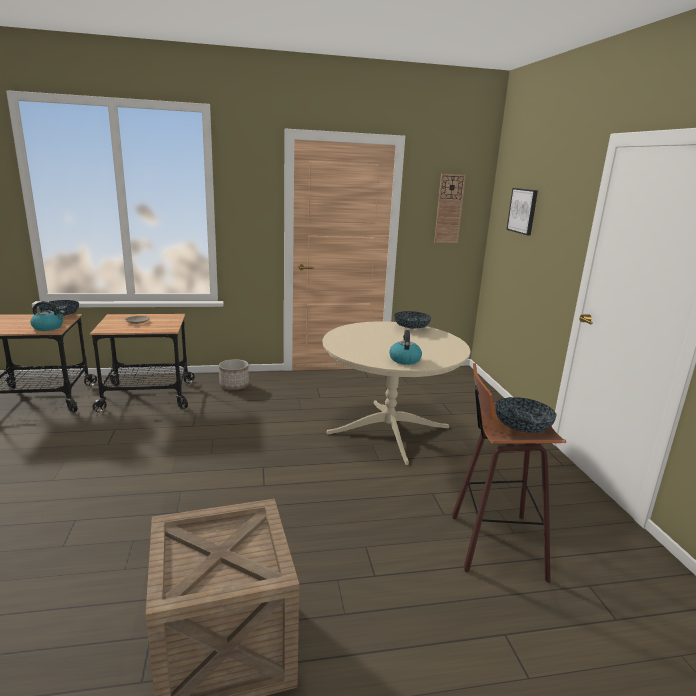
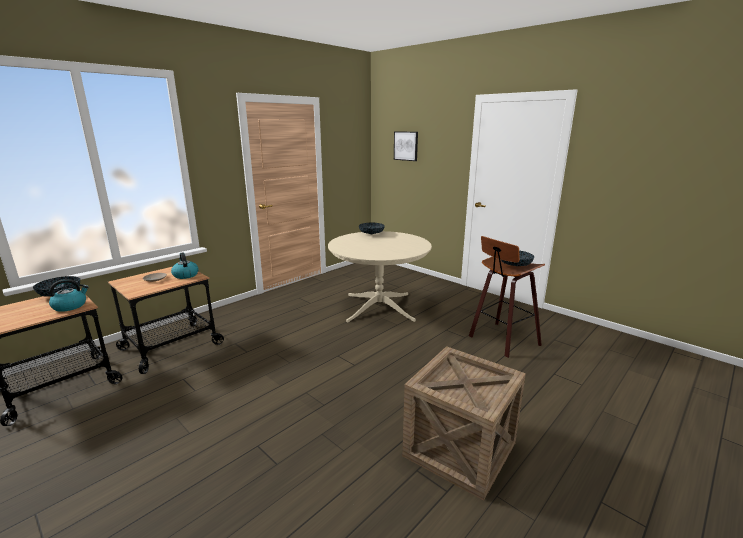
camera: 35 degrees left, 0 degrees up
(234, 386) = (235, 315): planter -> none
(404, 359) = (403, 251): kettle -> kettle (185, 275)
(449, 209) = (349, 149): wall clock -> none

